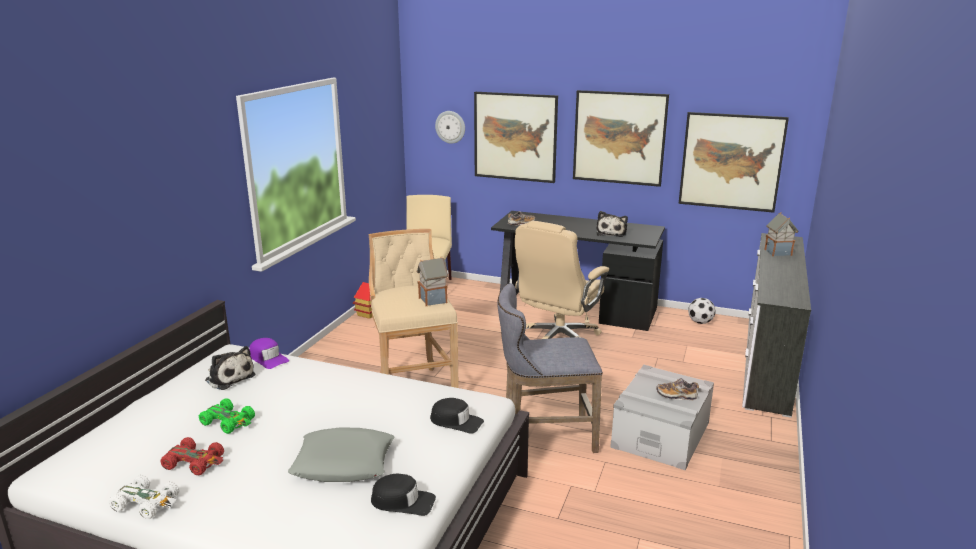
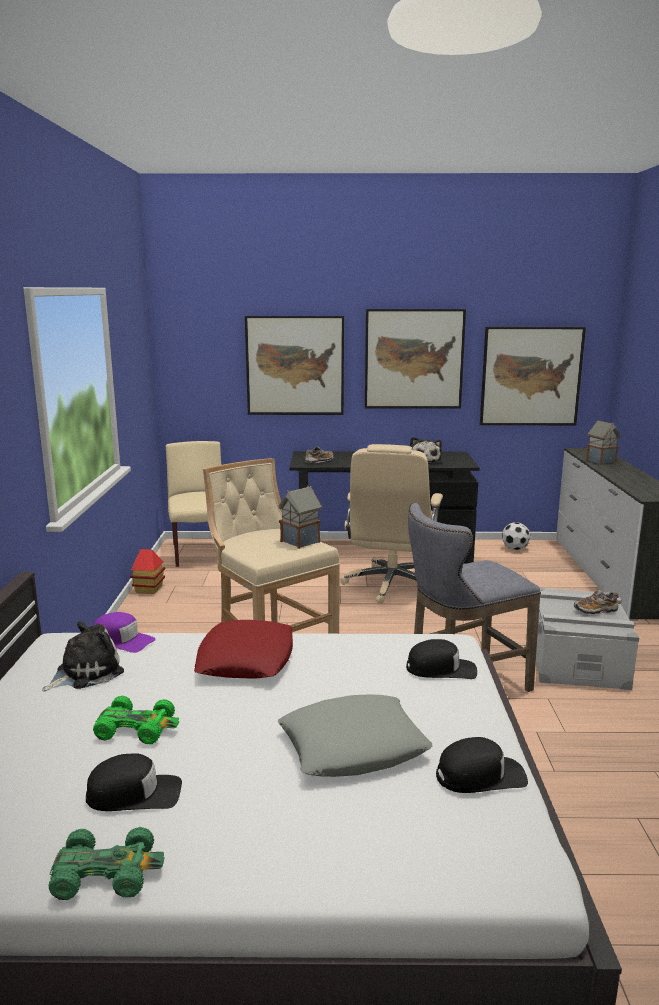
camera: 20 degrees left, 5 degrees down
(147, 503) = (107, 873): white toy car -> green toy car
(195, 462) = (134, 794): red toy car -> black cap
(229, 377) = (85, 673): plush toy -> plush toy turned 60 degrees counterclockwise
(333, 387) = (246, 659): none -> red pillow
(450, 127) = (214, 359): wall clock -> none

